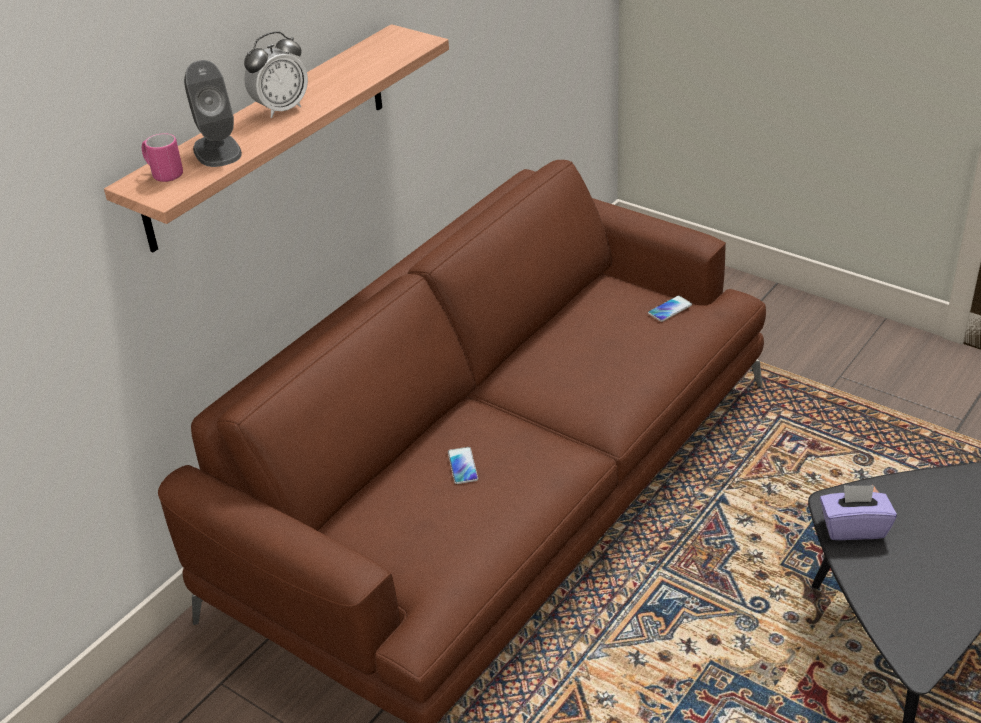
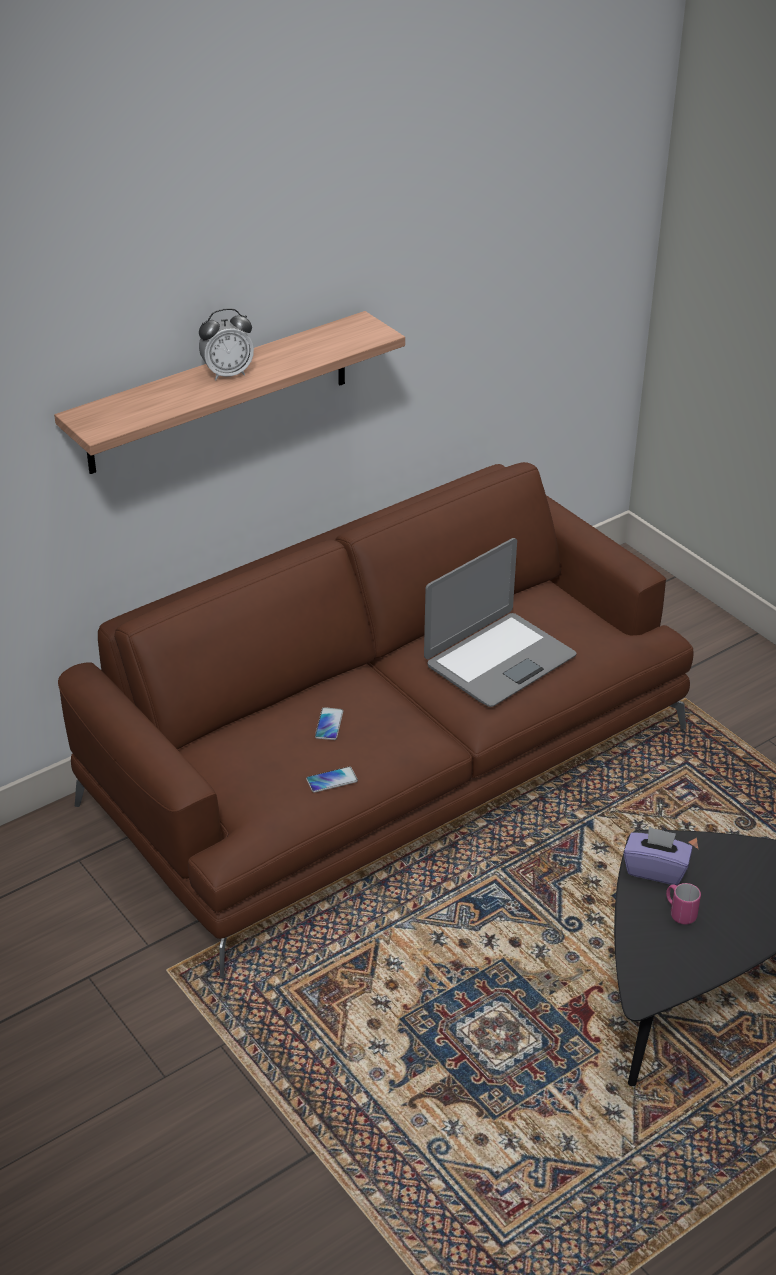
camera: 15 degrees right, 0 degrees up
(163, 174) = (105, 412): pink mug -> pink mug (679, 913)
(217, 150) = (157, 400): grey speaker -> none
(598, 359) = (499, 660): none -> laptop
(670, 309) = (590, 630): phone -> phone (331, 780)

